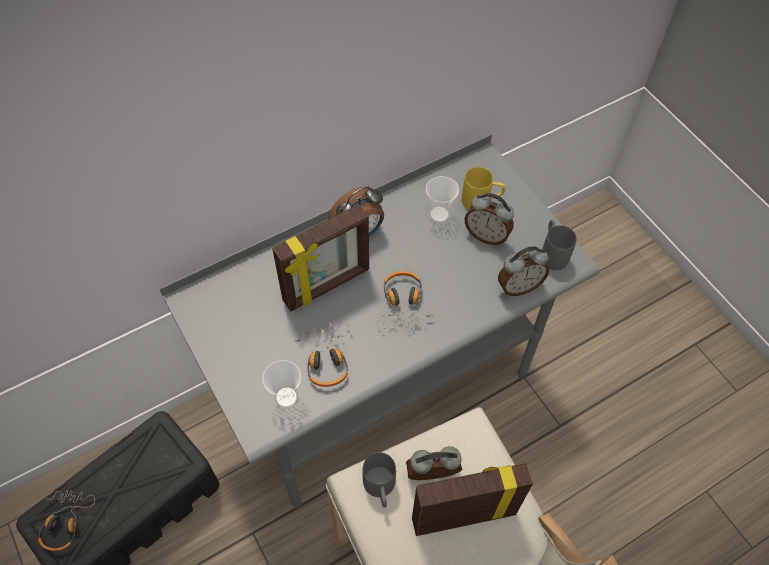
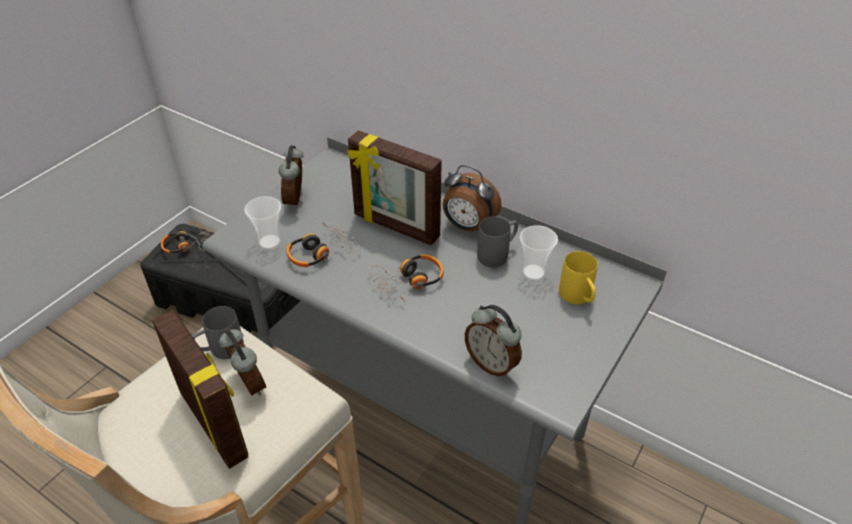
camera: 65 degrees right, 15 degrees down
(486, 235) = (537, 316): alarm clock -> alarm clock (296, 200)
(552, 252) = (559, 380): grey mug -> grey mug (498, 254)

